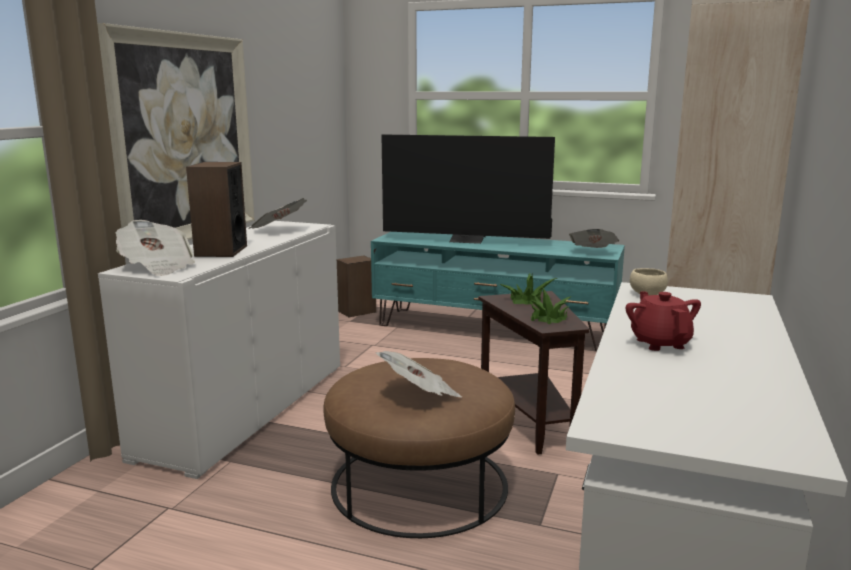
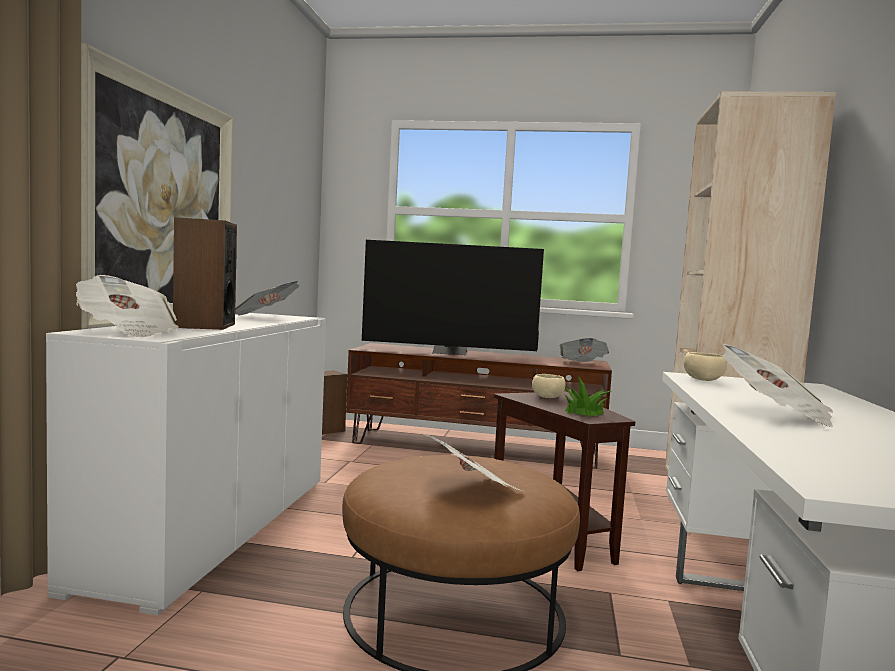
camera: 10 degrees left, 10 degrees down
(494, 329) = (475, 447): turquoise tv stand -> brown tv stand
(527, 300) = (548, 397): potted plant -> beige bowl
(660, 343) = (775, 414): red teapot -> newspaper

